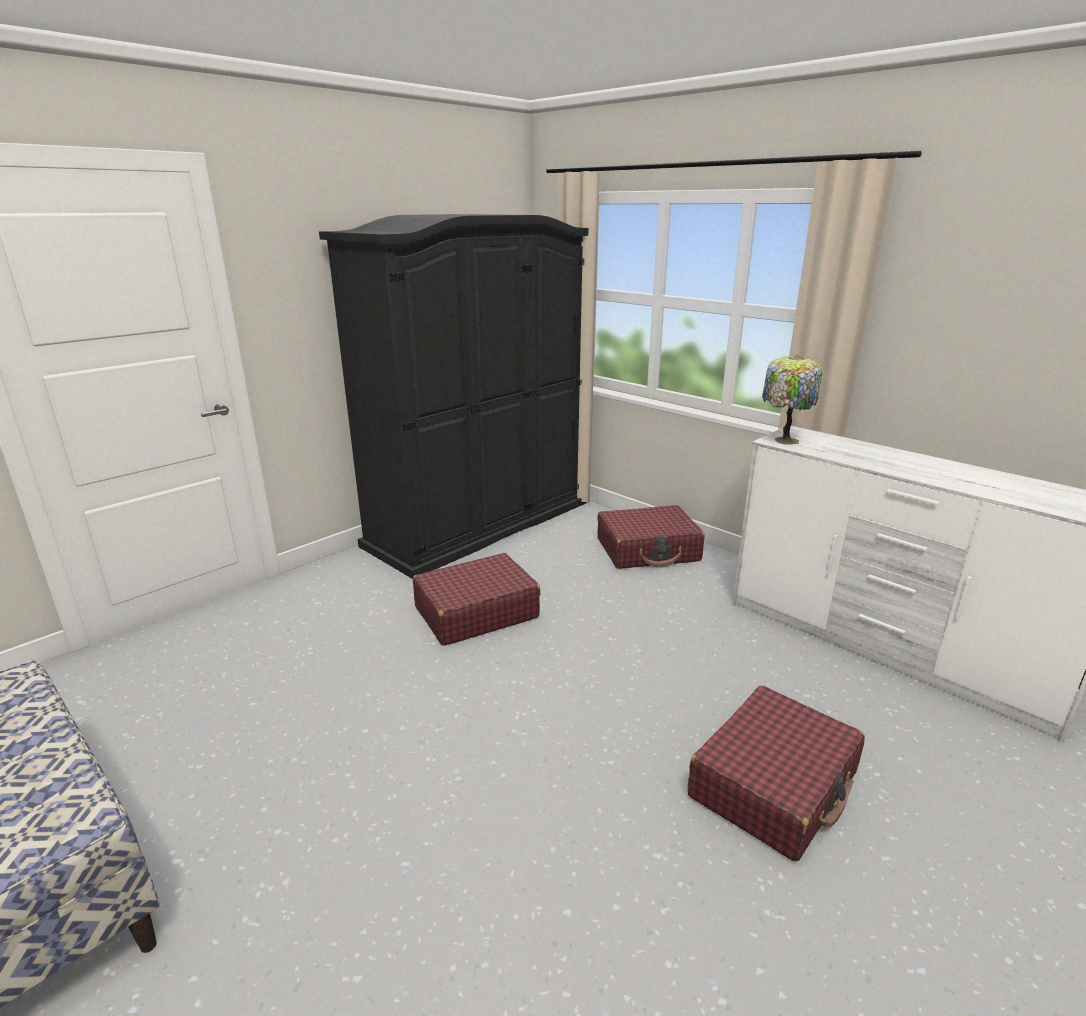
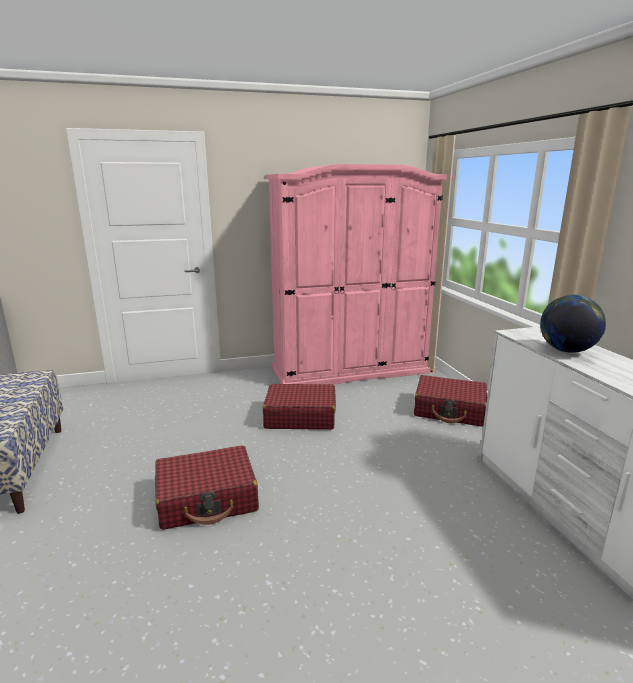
camera: 30 degrees right, 5 degrees down
(480, 523) = (352, 369): black wardrobe -> pink wardrobe
(774, 785) = (387, 579): red suitcase -> red suitcase (207, 499)
(784, 440) = (522, 333): table lamp -> none
(853, 454) = (566, 351): none -> globe

